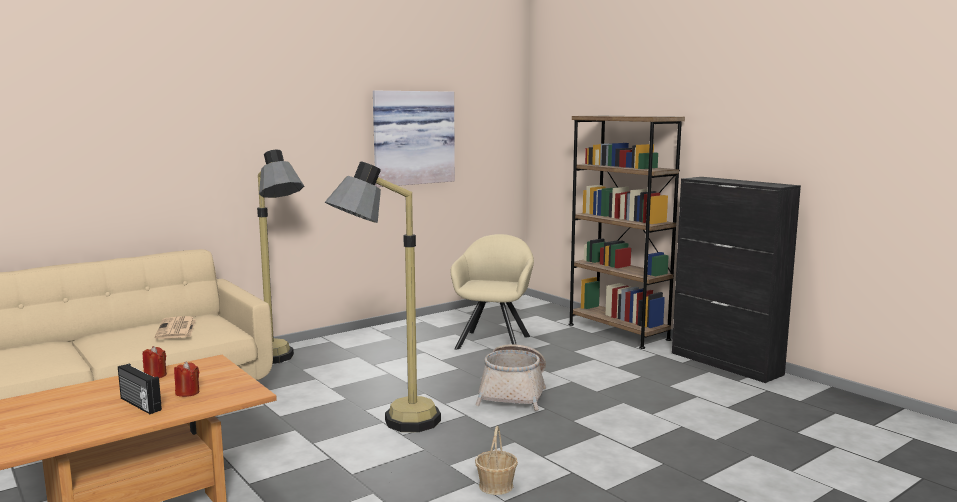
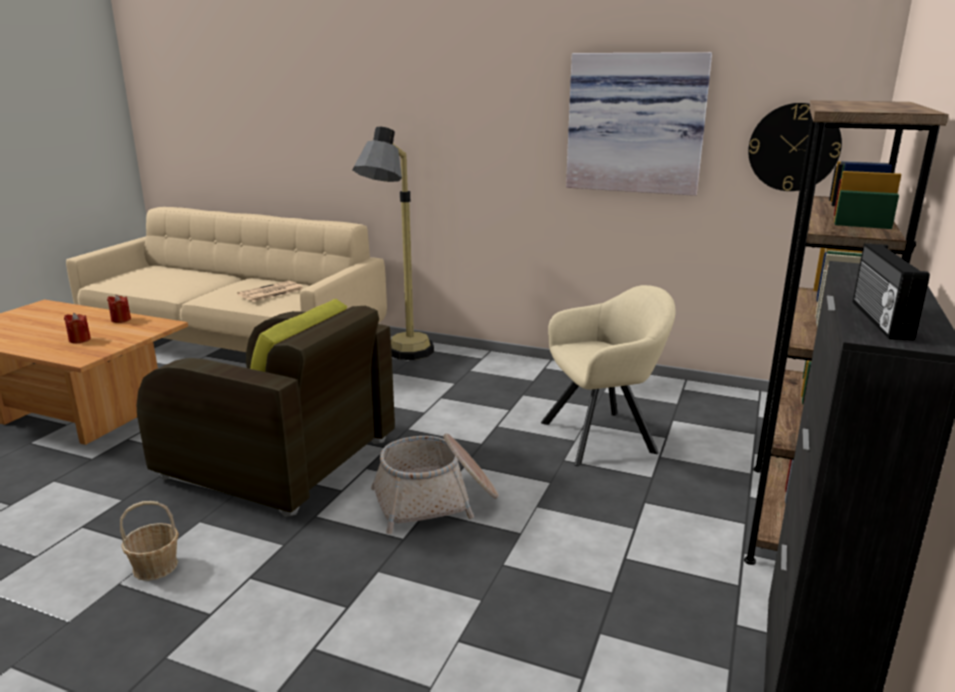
camera: 60 degrees right, 10 degrees up
(139, 404) = (49, 335): radio -> radio (878, 319)
(389, 427) = (280, 458): floor lamp -> brown armchair
(493, 146) = (794, 147): none -> wall clock

